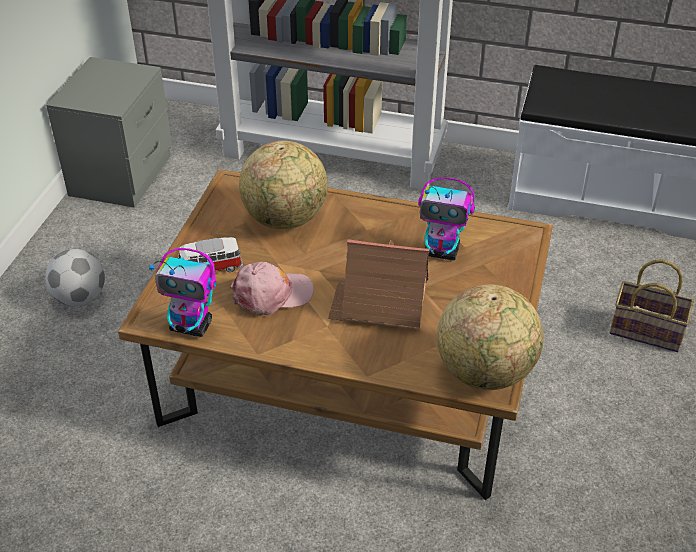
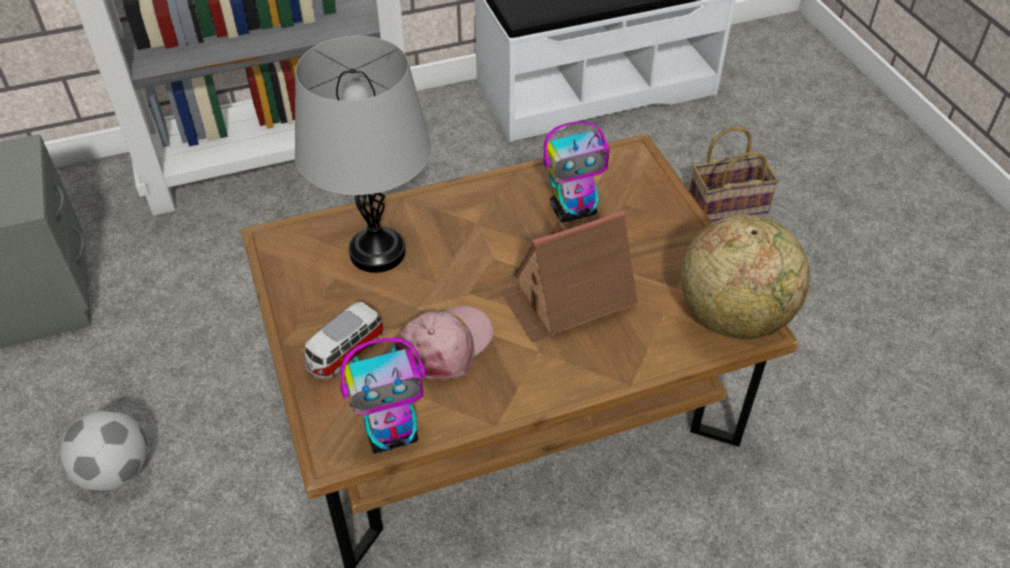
camera: 35 degrees left, 5 degrees up
(286, 219) = (377, 252): globe -> grey table lamp

